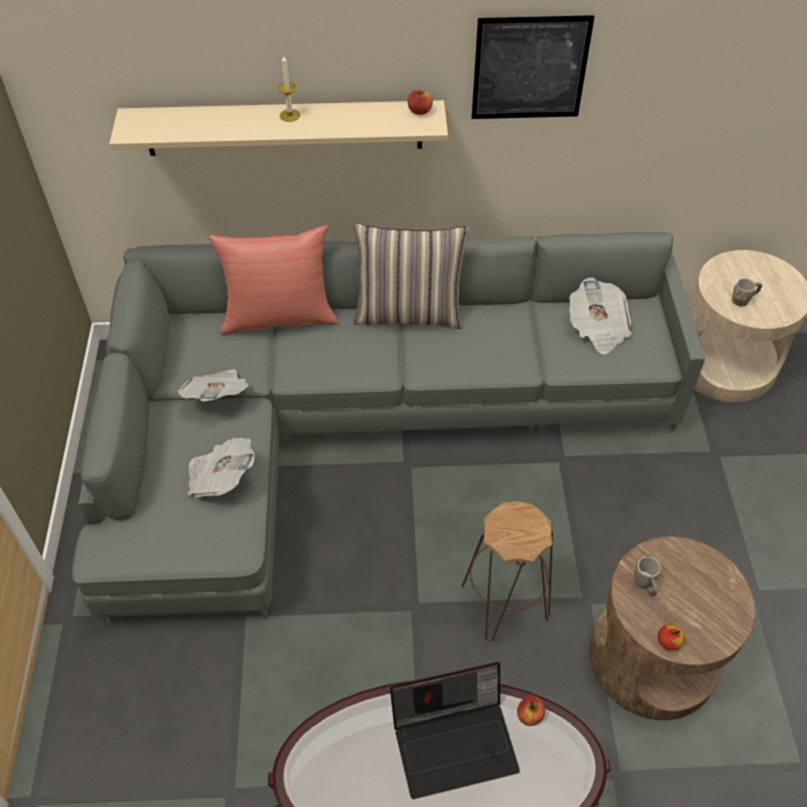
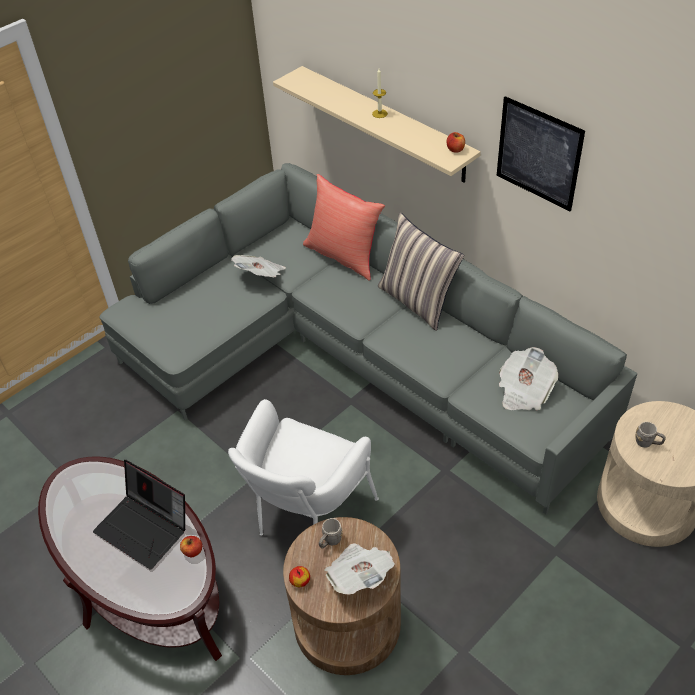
camera: 50 degrees right, 5 degrees down
(221, 478) = (210, 316): newspaper -> newspaper (359, 576)
(504, 601) = (306, 516): brown stool -> white armchair

